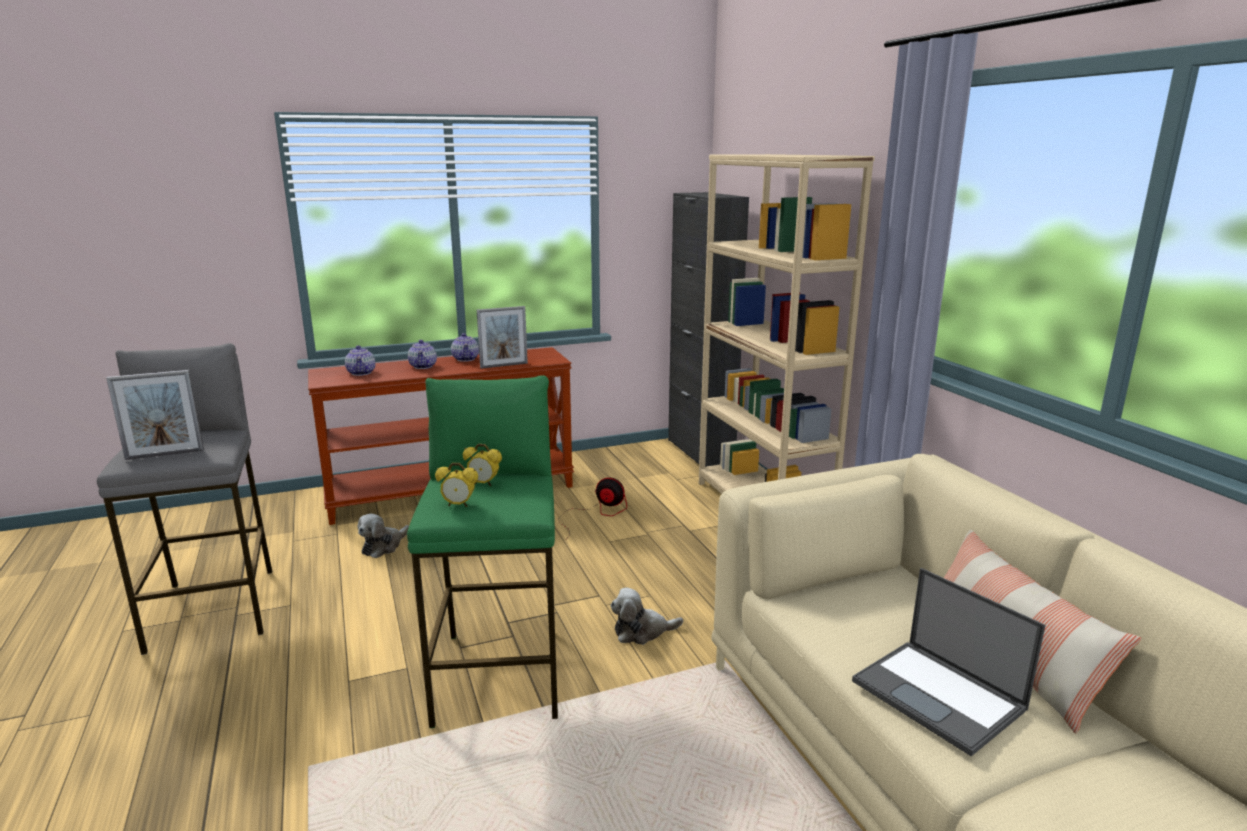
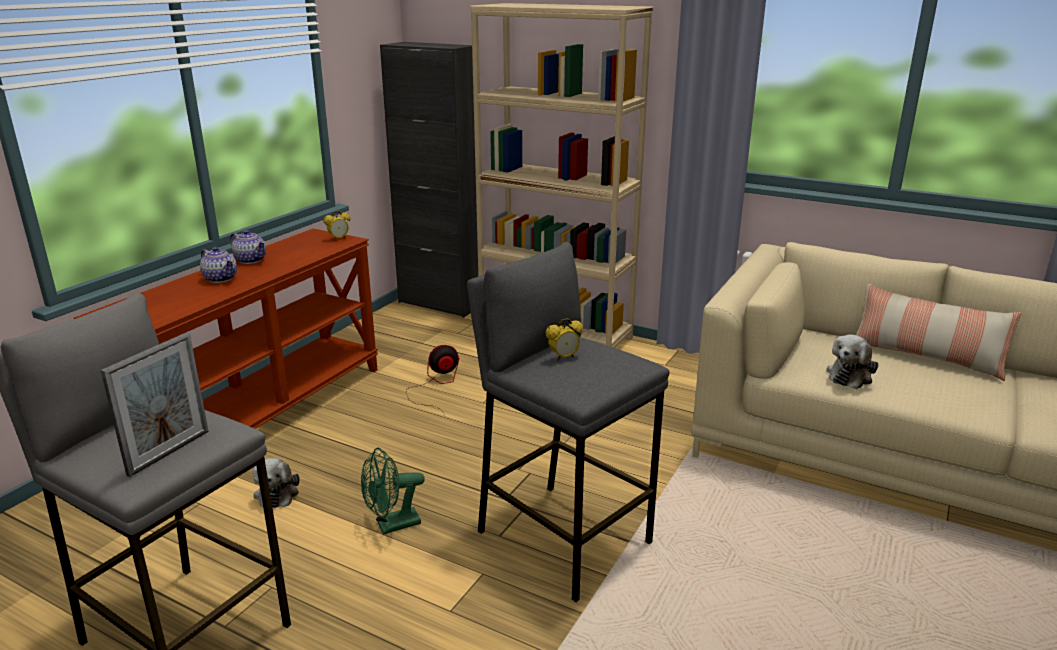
camera: 40 degrees left, 5 degrees up
(361, 373) = (161, 303): teapot -> none
(408, 602) = (392, 525): none -> green fan
(458, 505) = (586, 379): alarm clock -> alarm clock (338, 239)
(500, 674) = (563, 537): green stool -> grey stool
(504, 365) = (309, 257): picture frame -> none
(642, 631) = (611, 457): plush toy -> plush toy (850, 375)
(940, 696) = (938, 389): laptop -> none

